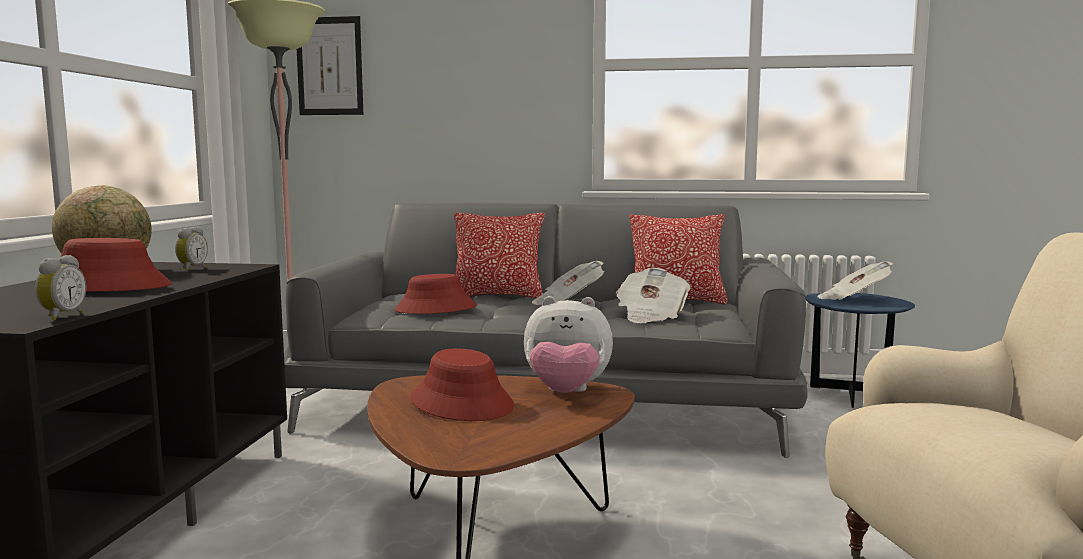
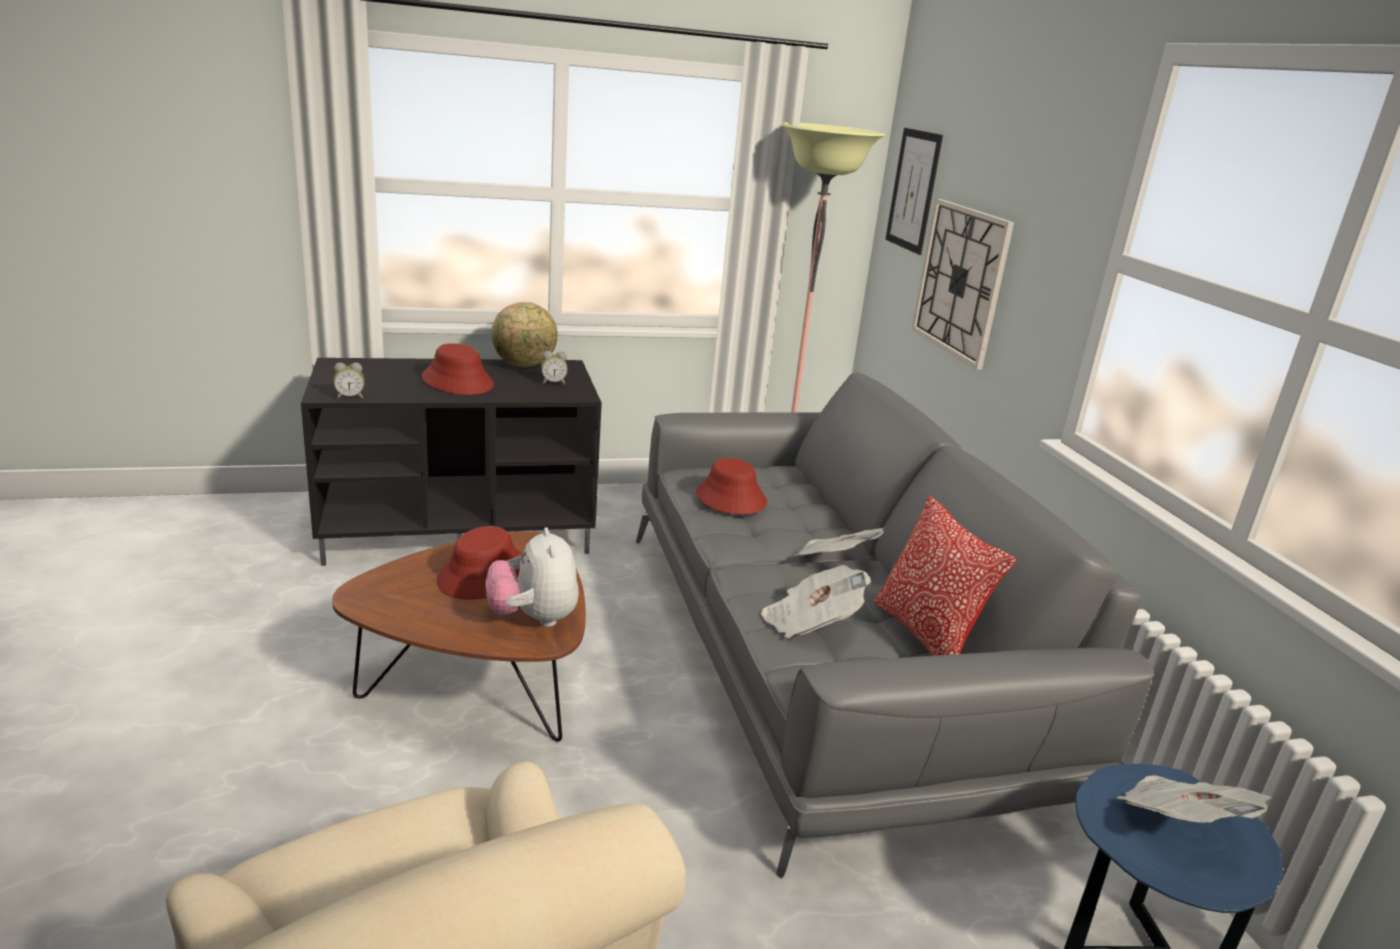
camera: 65 degrees right, 15 degrees up
(430, 120) = (961, 281): none -> wall clock
(498, 296) = (836, 518): pillow -> none

